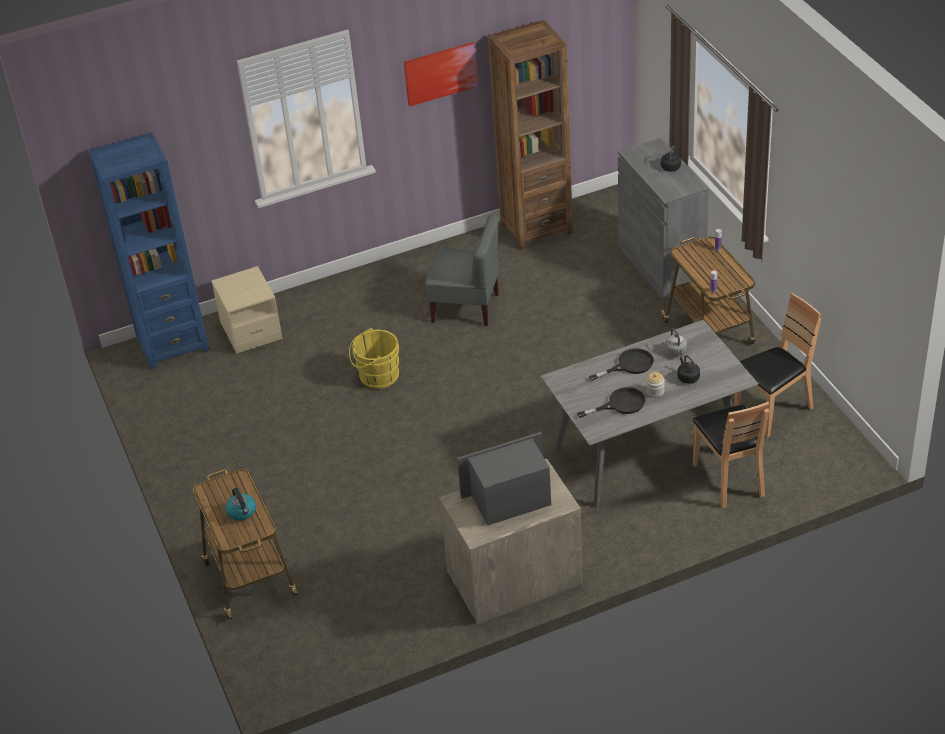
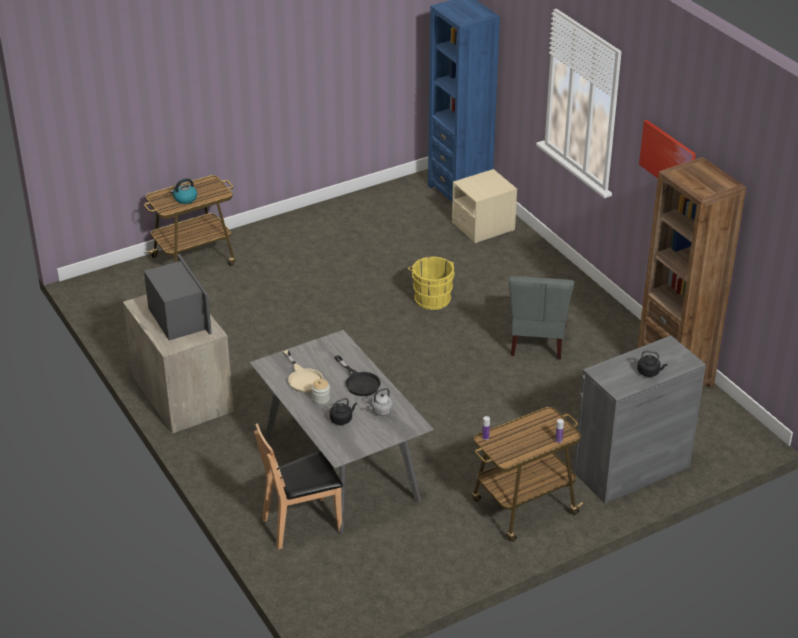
camera: 80 degrees right, 5 degrees down
(620, 404) = (303, 378): black frying pan -> beige frying pan
(773, 410) = (405, 557): brown chair -> none

